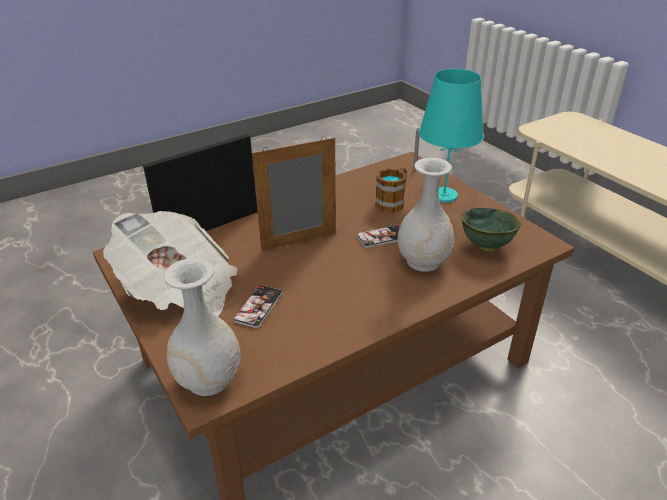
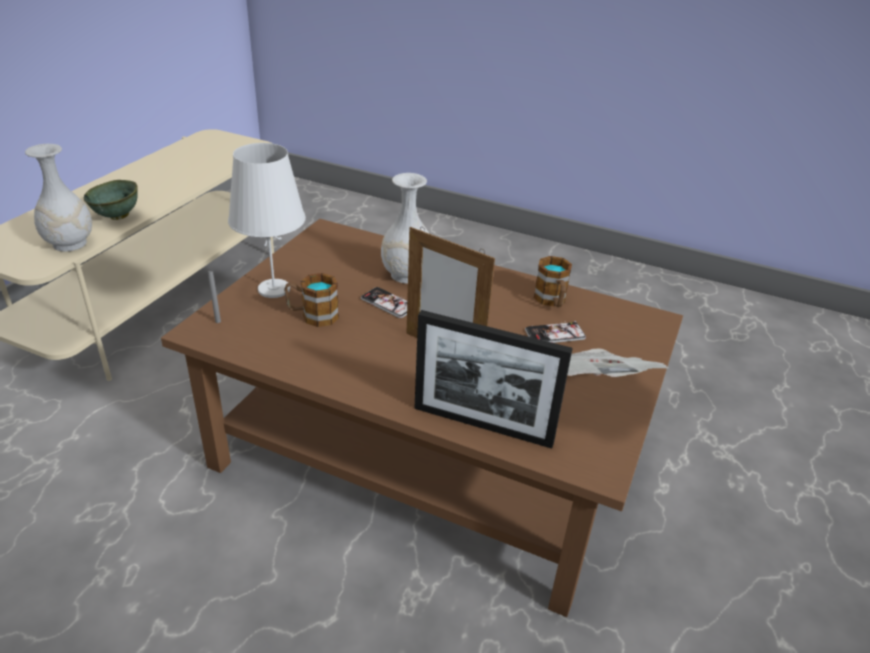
camera: 125 degrees left, 0 degrees up
(208, 379) = (643, 325): white vase -> white vase (69, 244)
(307, 333) = (552, 301): none -> mug
(443, 195) = (273, 289): turquoise table lamp -> white table lamp
(485, 246) = (354, 252): green bowl -> green bowl (117, 217)

